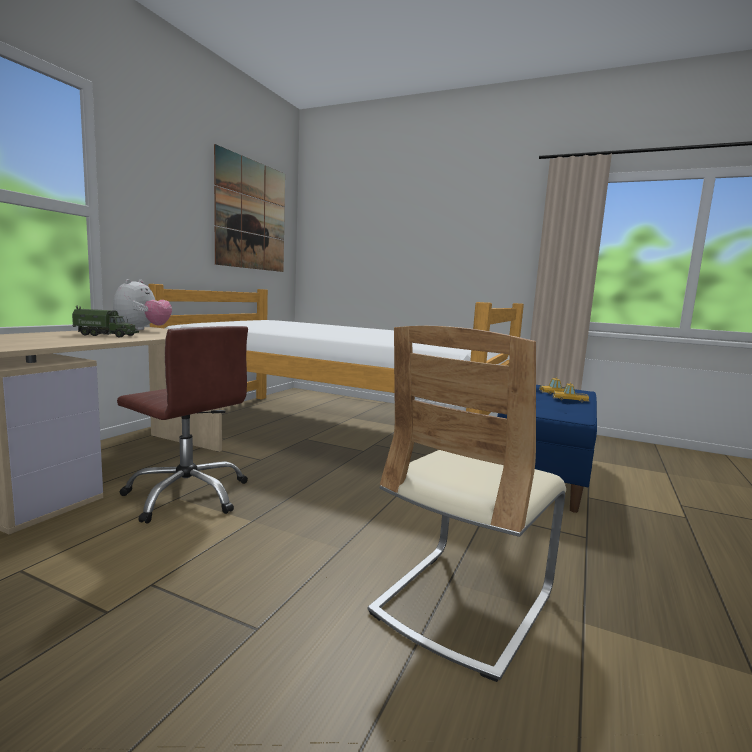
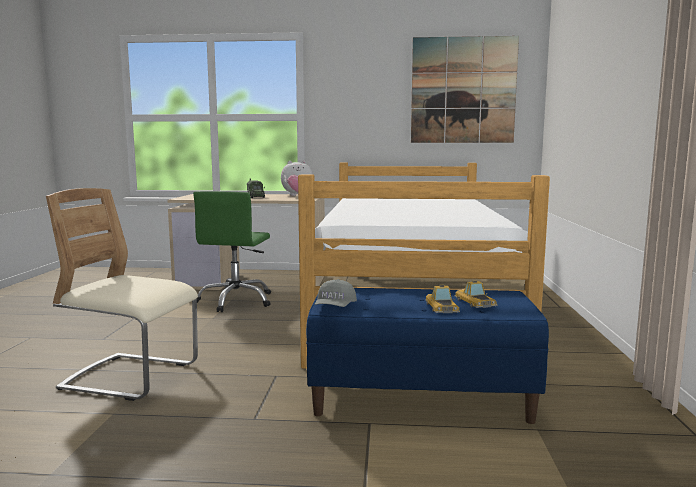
camera: 70 degrees right, 0 degrees up
(188, 495) = (236, 301): brown office chair -> green office chair
(572, 416) = (335, 307): none -> grey cap

